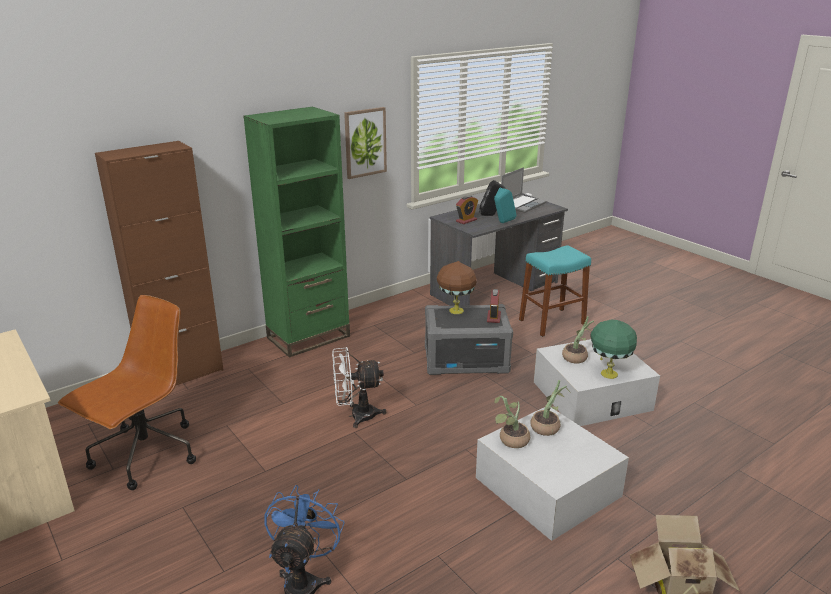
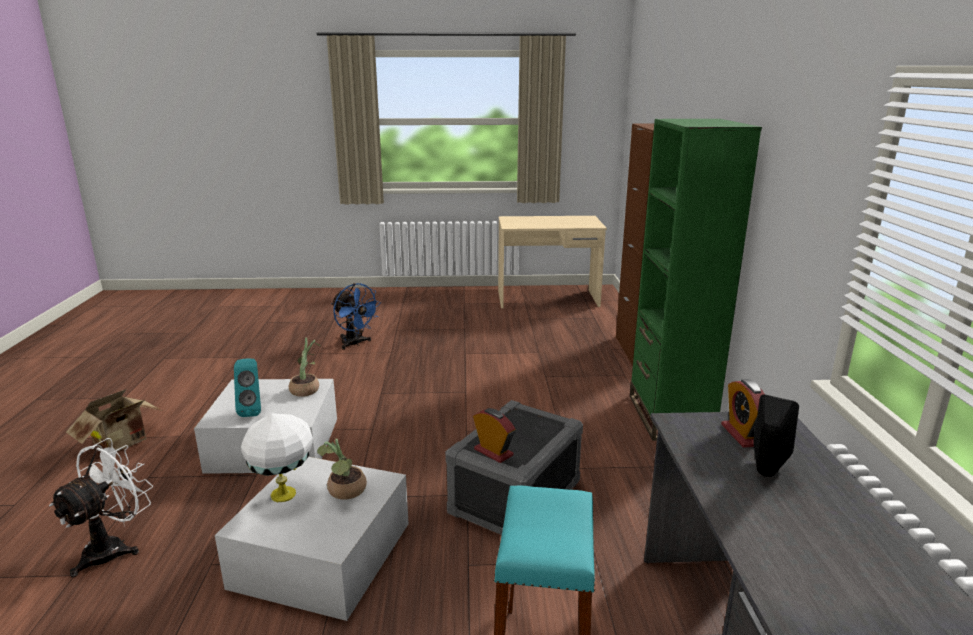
camera: 125 degrees right, 5 degrees down
(145, 456) = (532, 327): brown office chair -> none
(356, 416) = (486, 399): white fan -> white fan (113, 548)
(365, 142) = (801, 215): picture -> none
(455, 311) = (543, 433): brown table lamp -> none
(502, 223) = (702, 467): turquoise speaker -> turquoise speaker (252, 411)
(522, 204) = (846, 563): laptop -> none
(548, 427) = (289, 411): potted plant -> none
(608, 373) = (284, 495): green table lamp -> white table lamp

